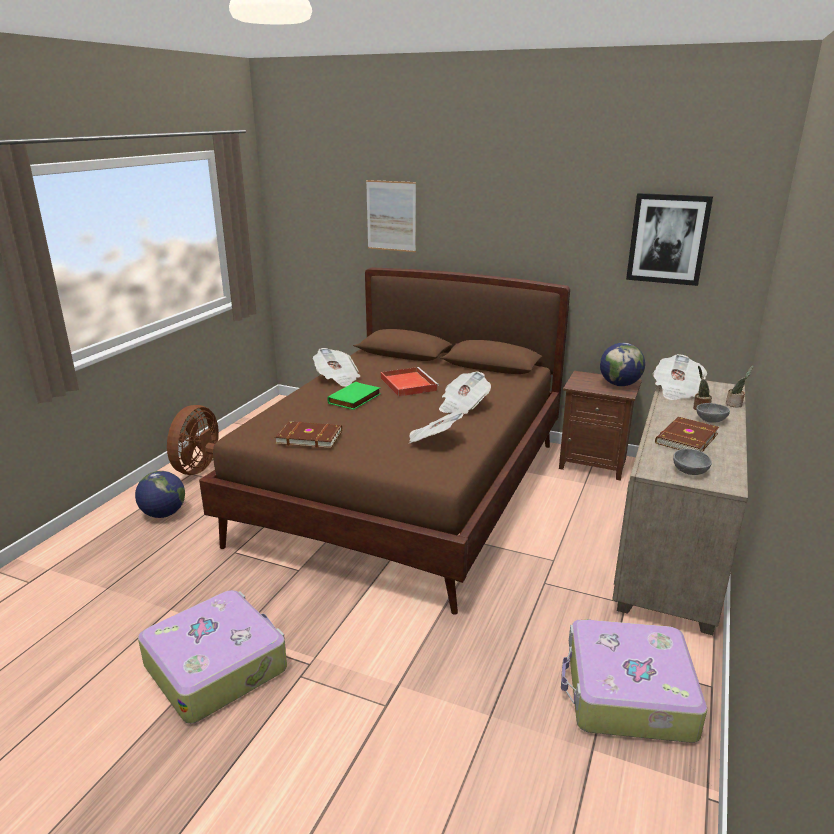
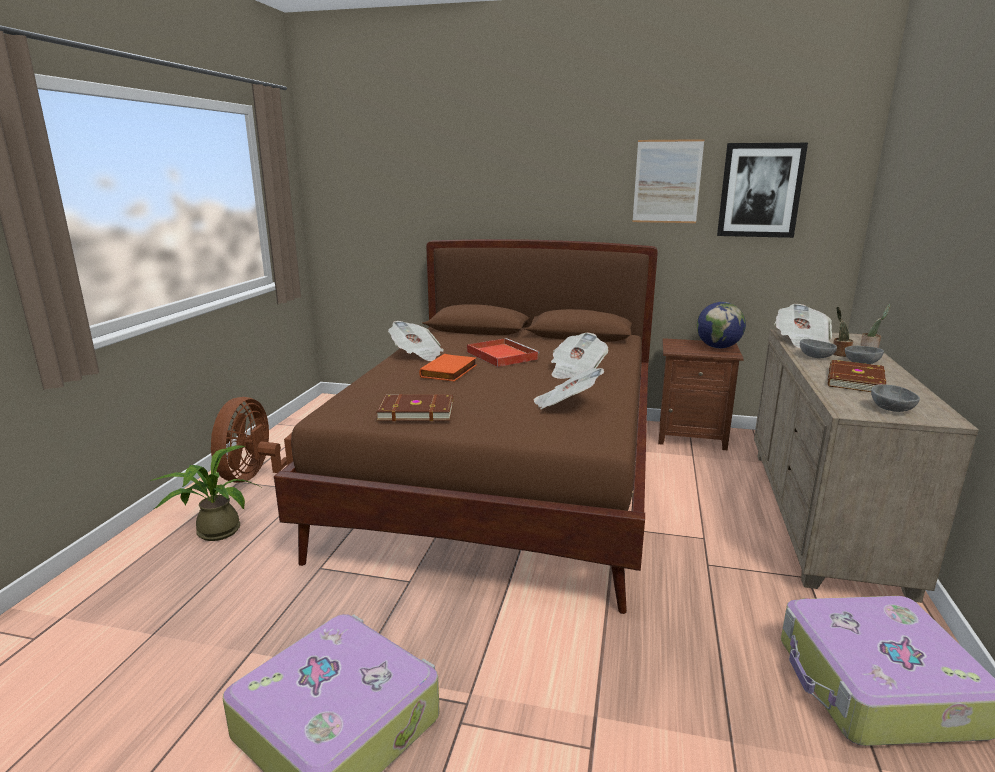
camera: 10 degrees left, 5 degrees down
(163, 514) = (214, 531): globe -> potted plant
(355, 399) = (450, 371): green book -> orange book
(391, 216) = (454, 182): picture -> picture (667, 181)
(674, 410) = (816, 357): none -> grey bowl

